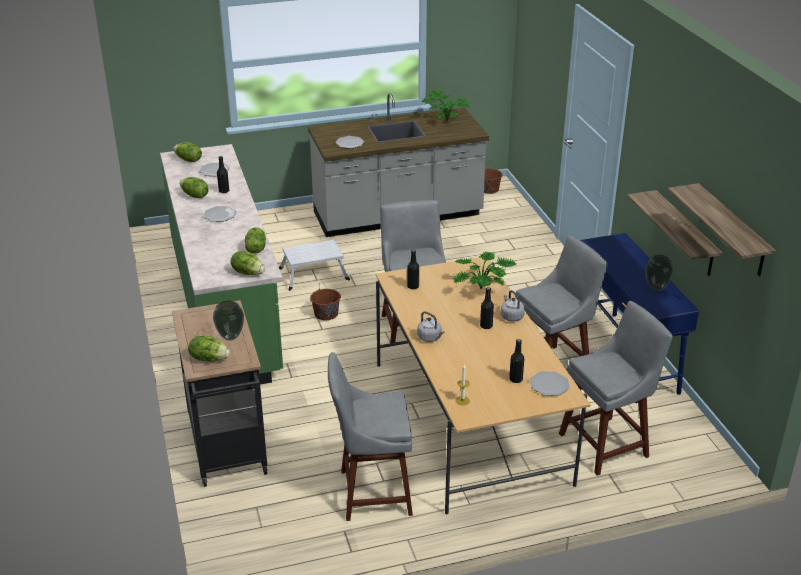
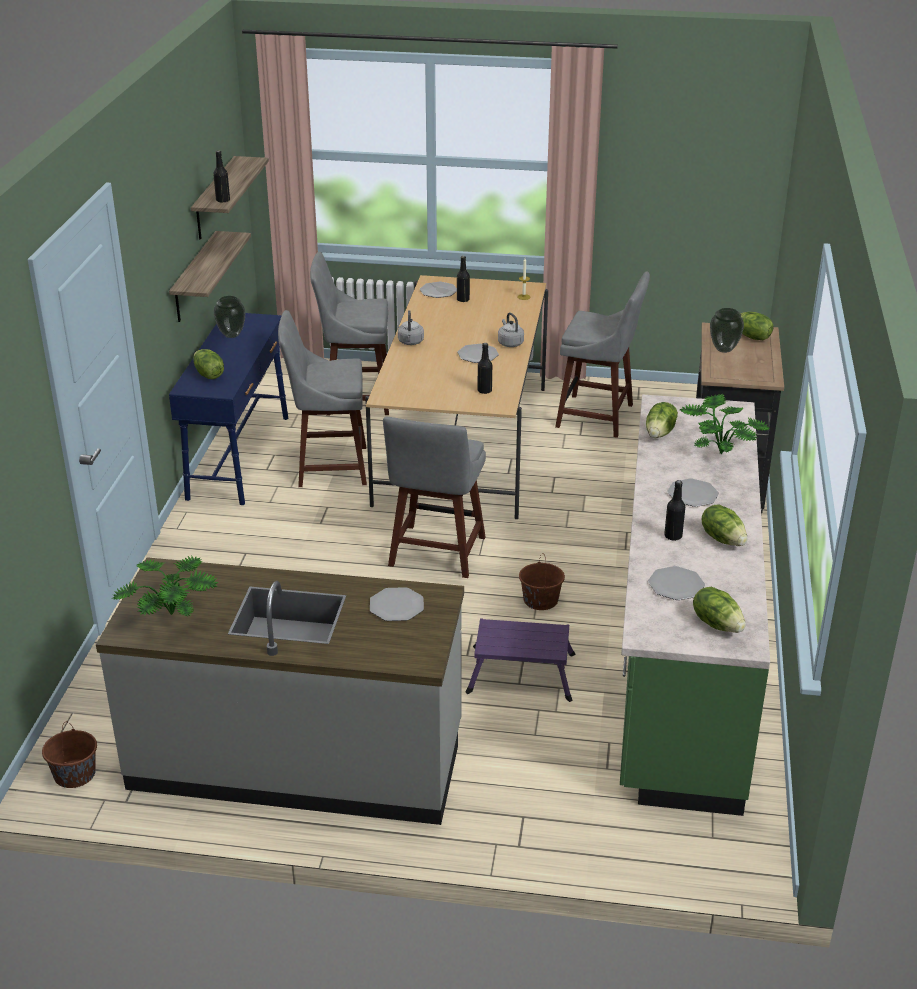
camera: 155 degrees left, 0 degrees up
(248, 272) = (681, 406): lettuce -> lettuce (208, 375)
(314, 274) = (520, 673): white step ladder -> purple step ladder
(446, 318) = (478, 355): none -> plate
(482, 290) = (412, 370): potted plant -> potted plant (720, 451)
(486, 326) = (445, 340): black bottle -> black bottle (223, 200)

